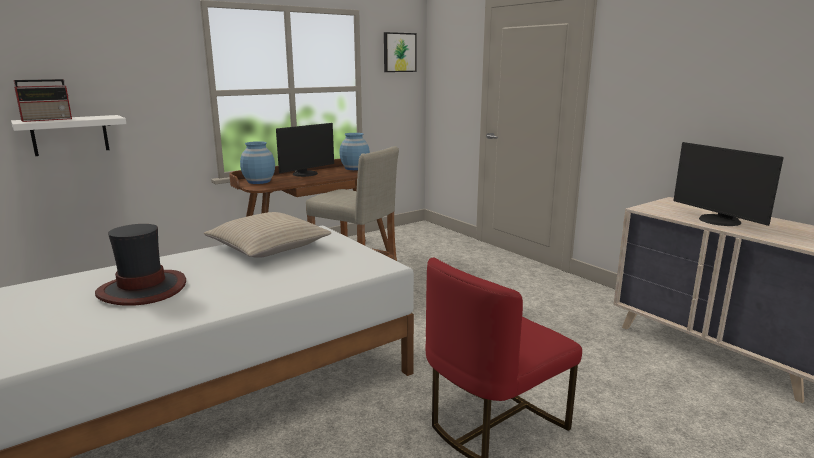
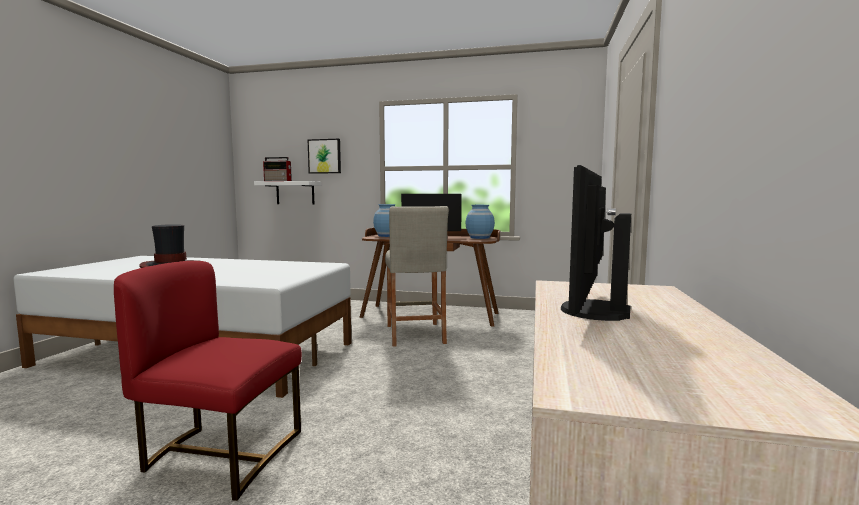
camera: 50 degrees right, 10 degrees down
(268, 247) = (277, 264): beige pillow -> none
(399, 52) = (564, 131): picture -> picture (325, 156)

